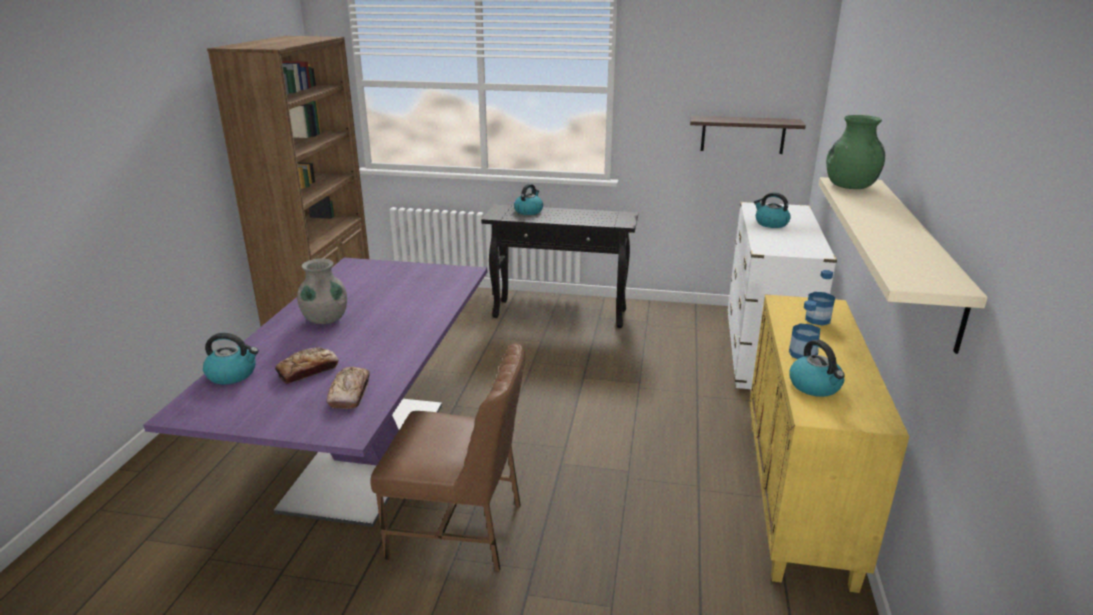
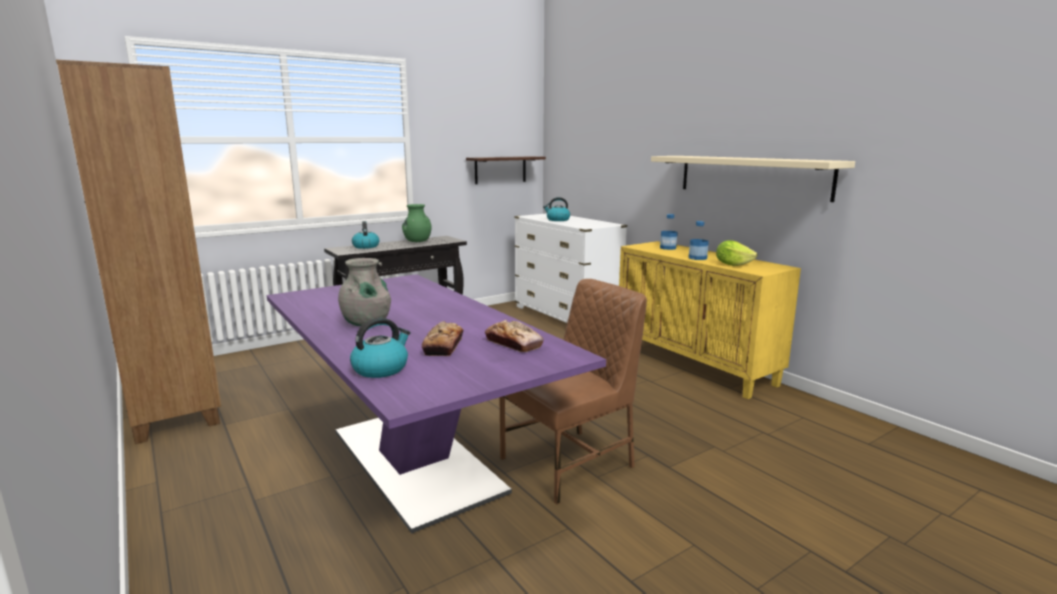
camera: 45 degrees left, 10 degrees down
(815, 386) = (732, 265): kettle -> lettuce
(850, 186) = (676, 156): green vase -> green vase (417, 241)

